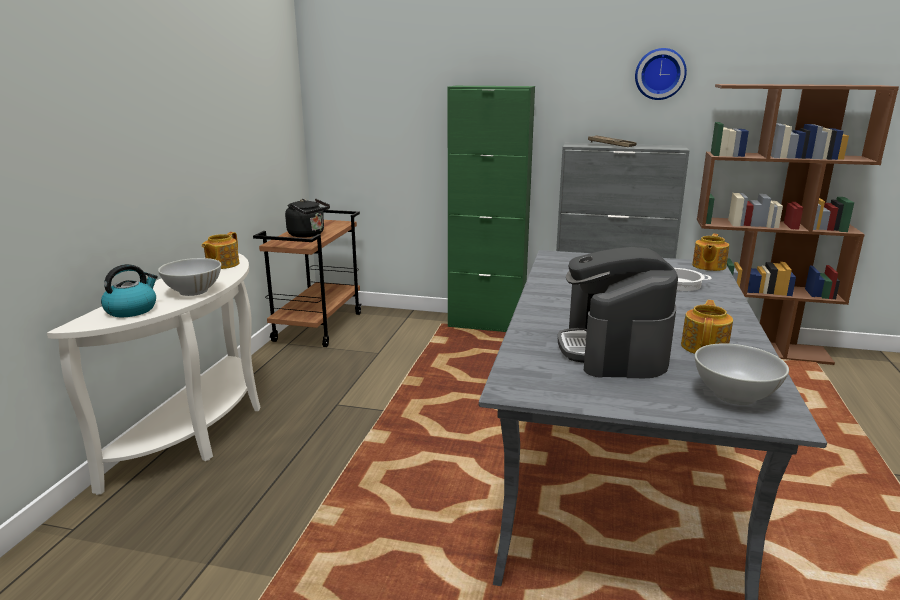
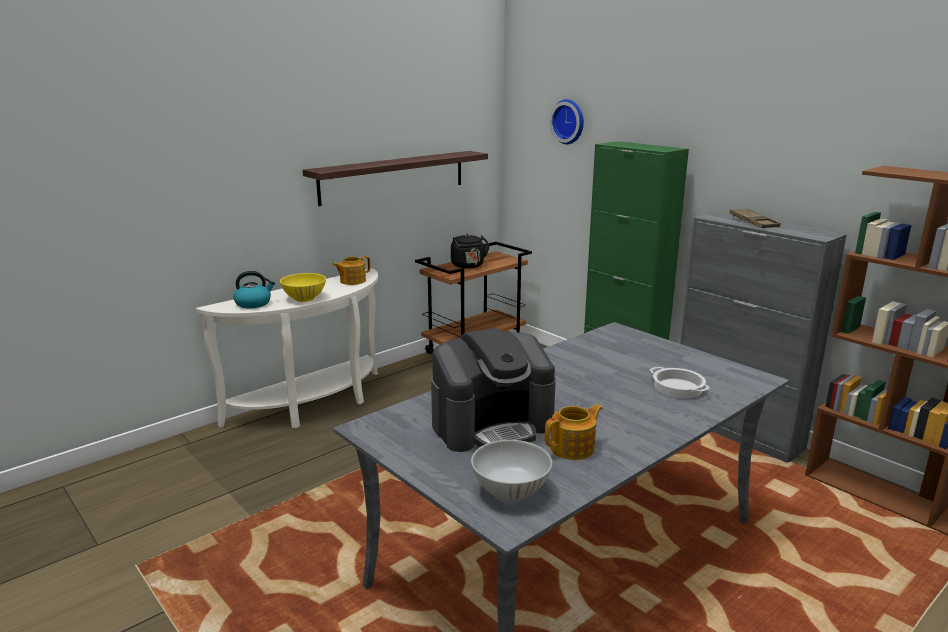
camera: 35 degrees right, 0 degrees up
(193, 291) = (304, 298): white bowl -> yellow bowl
(225, 137) = (393, 177): none -> shelf
(613, 350) = (492, 425): coffee machine -> coffee machine turned 150 degrees counterclockwise
(660, 74) = (823, 147): wall clock -> wall clock (569, 121)
(708, 266) = (754, 379): teapot -> none

